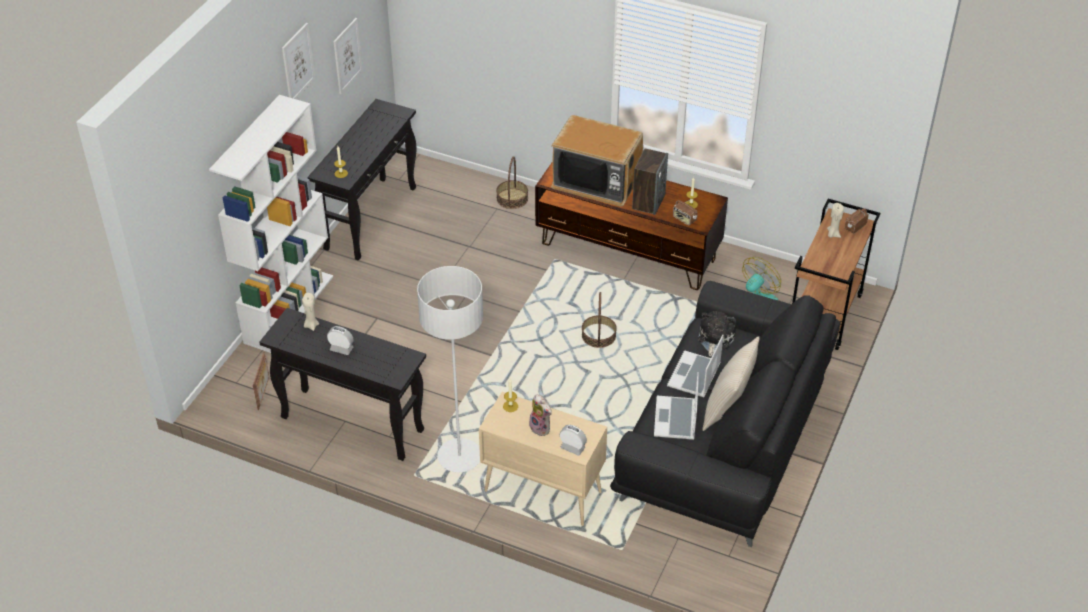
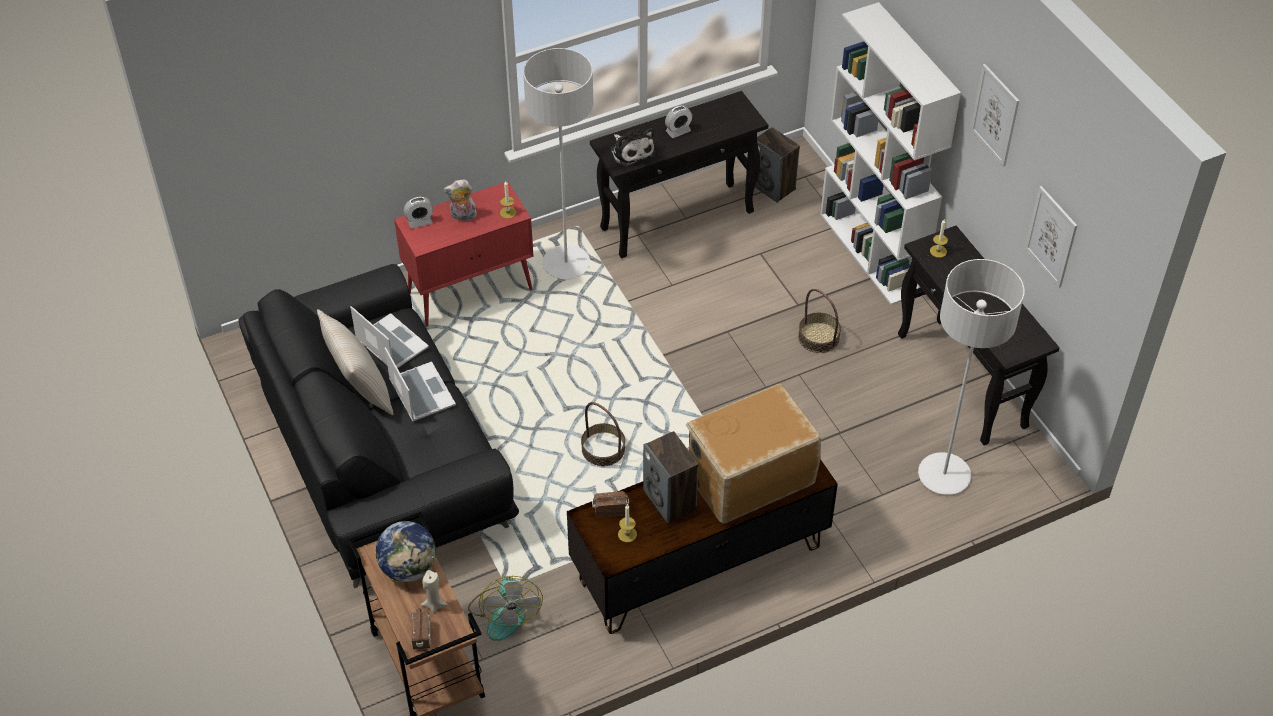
camera: 130 degrees right, 5 degrees up
(264, 393) = (773, 186): picture frame -> speaker
(311, 325) = (728, 128): beige candle -> none
(455, 192) = (944, 475): none -> grey floor lamp
(512, 198) = (888, 519): basket -> basket (819, 337)
(541, 491) = (471, 291): beige cabinet -> red cabinet
(715, 338) = (447, 444): plush toy -> plush toy (631, 151)
(827, 258) = (409, 568): none -> globe

